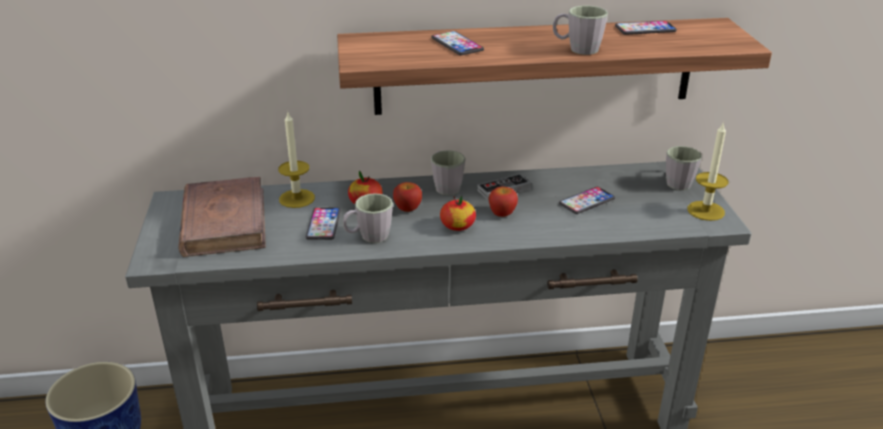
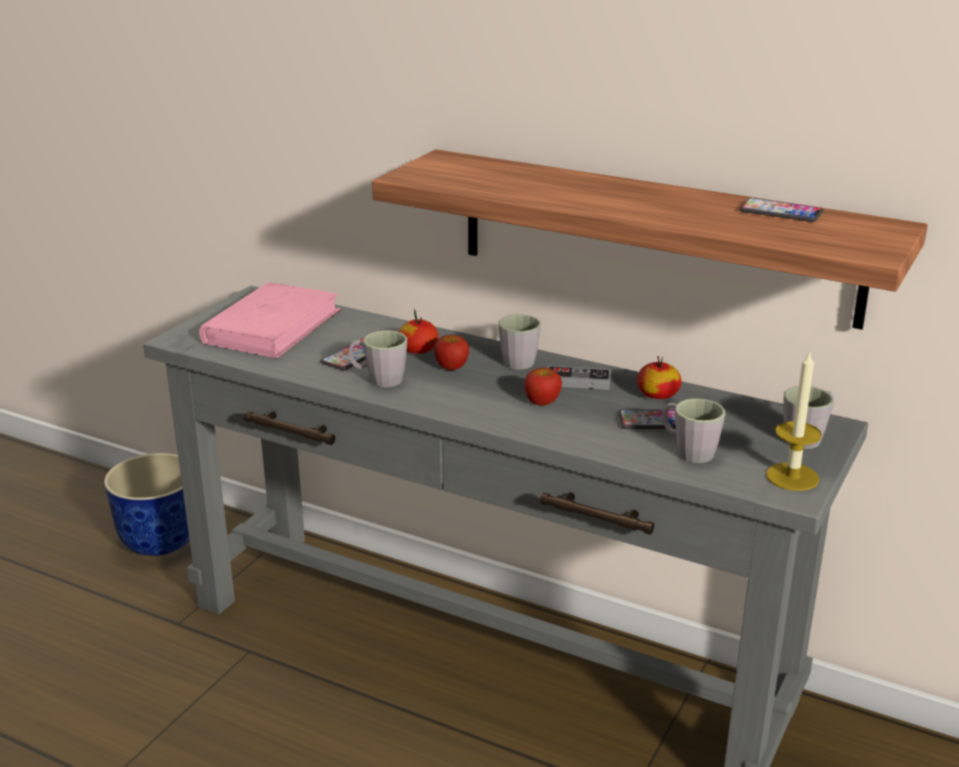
camera: 35 degrees right, 5 degrees down
(224, 222) = (272, 326): brown book -> pink book
(297, 198) = (361, 327): candle -> none
(457, 44) = (530, 181): phone -> none
(457, 226) = (478, 398): apple -> apple (658, 395)
(577, 49) = (652, 213): grey mug -> grey mug (688, 450)

